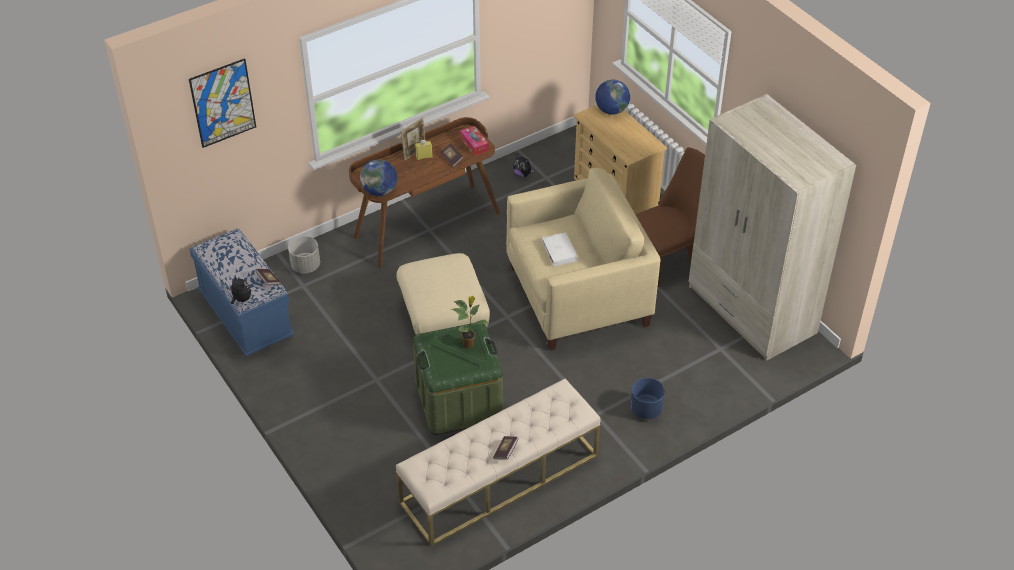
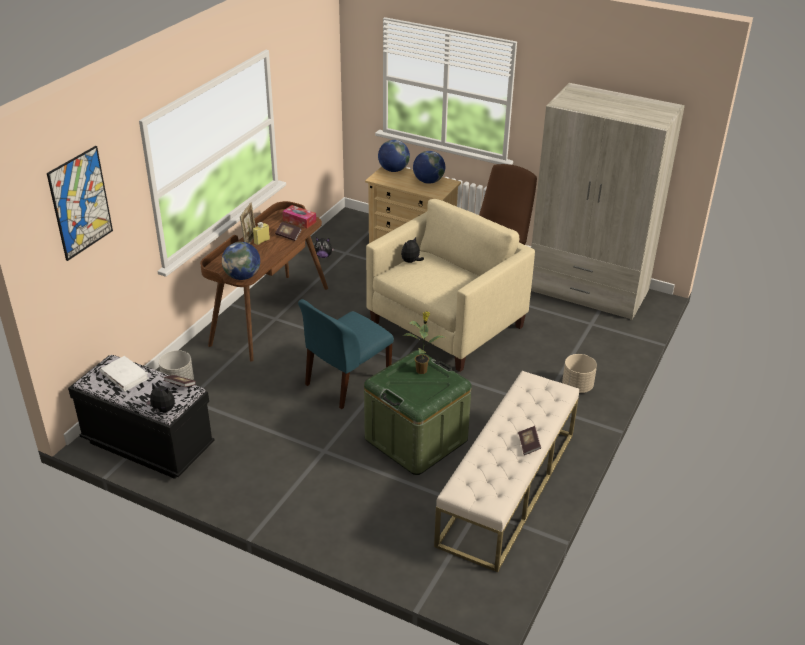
camera: 30 degrees left, 10 degrees down
(246, 316) = (148, 445): blue bench -> black bench
(442, 321) = (346, 382): beige ottoman -> blue chair
(552, 224) = (411, 262): none -> plush toy
(559, 251) = (435, 277): white book -> white book (124, 376)
(634, 137) = (428, 181): none -> globe
(646, 410) = (577, 386): blue planter -> beige planter

